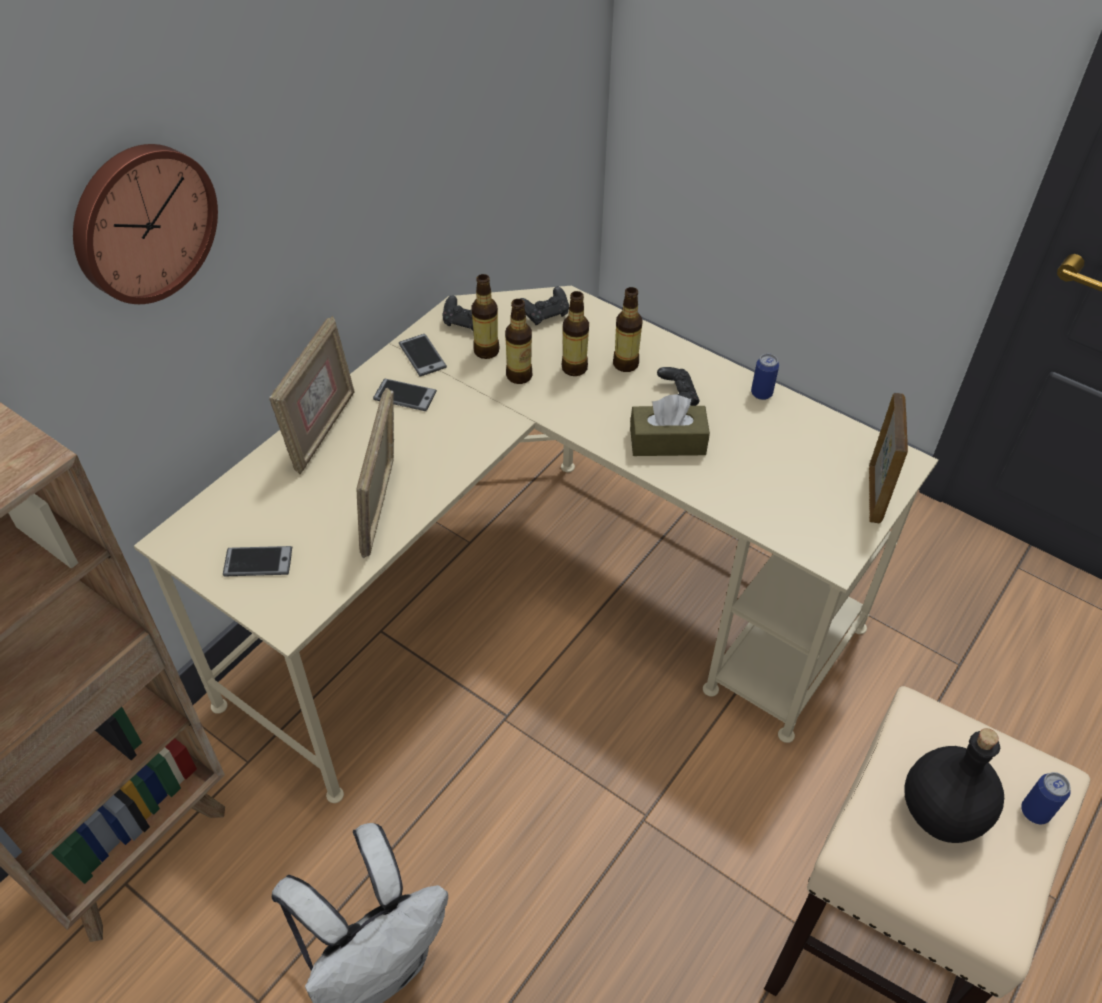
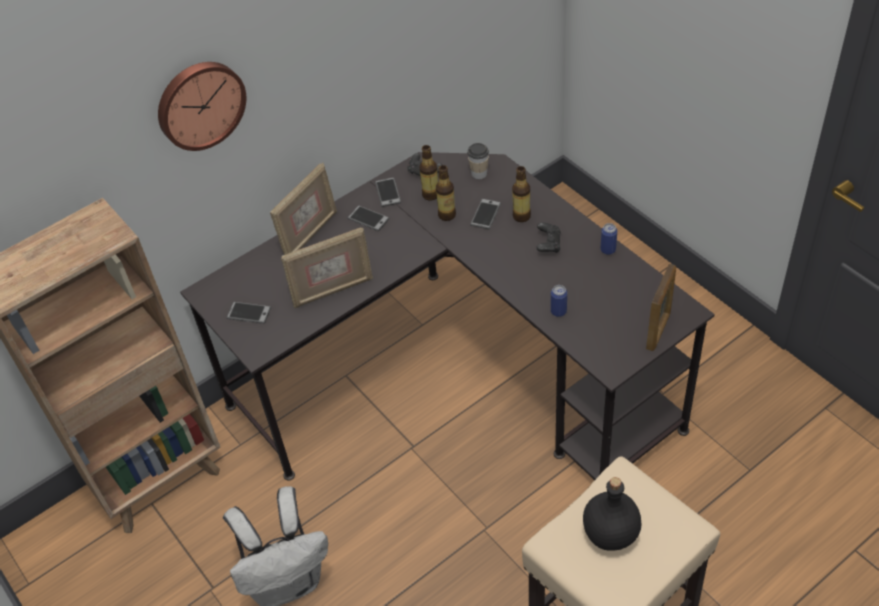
camera: 20 degrees right, 0 degrees up
(382, 507) = (332, 290): picture frame -> picture frame turned 135 degrees counterclockwise
(538, 604) = (457, 375): beige desk -> black desk
(545, 314) = (479, 173): black game controller -> cup
(574, 368) = (485, 214): bottle -> phone
(667, 442) = (530, 274): brown tissue box -> none
(1035, 812) = (670, 545): can -> can (558, 311)

